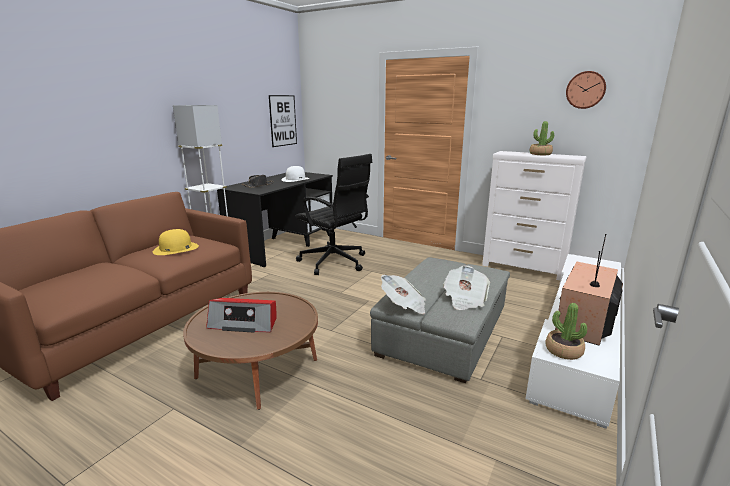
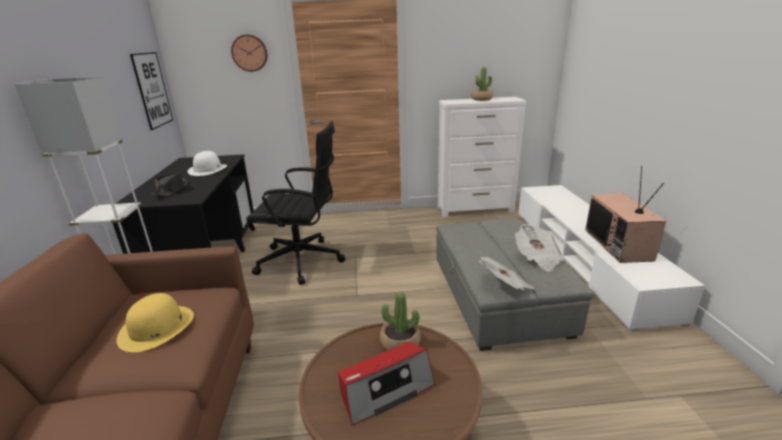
camera: 35 degrees left, 5 degrees up
(563, 351) = (647, 276): potted plant -> potted plant (400, 343)
(585, 90) = (510, 34): wall clock -> wall clock (250, 53)

